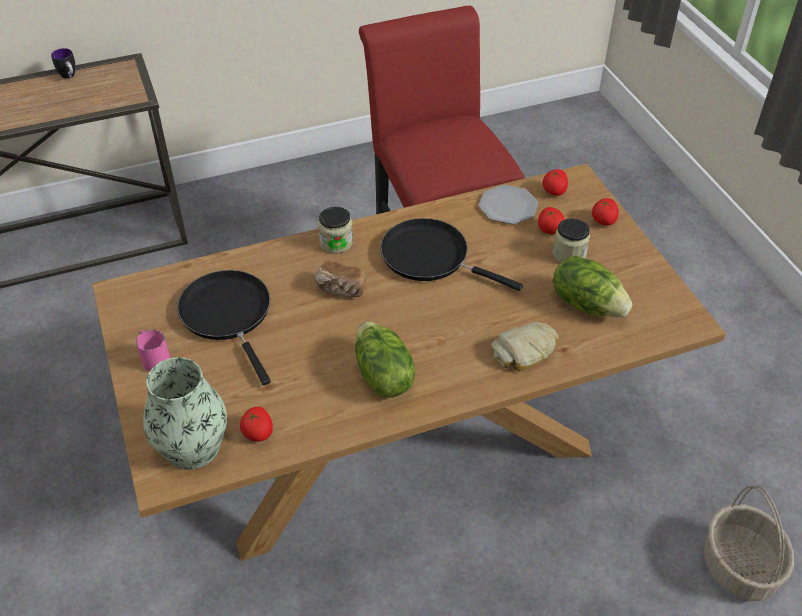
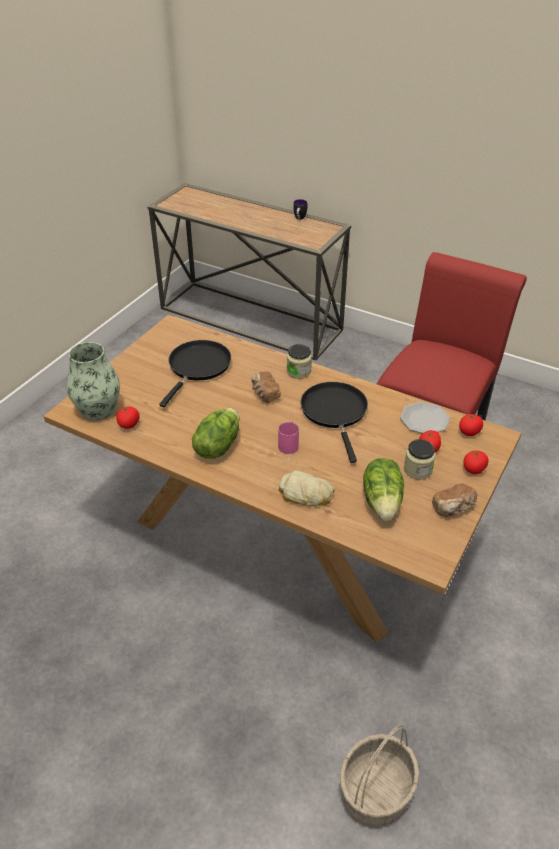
camera: 50 degrees right, 5 degrees down
(153, 358) = (141, 362): pink mug -> pink mug (289, 444)
(638, 265) = (454, 508): none -> bread

